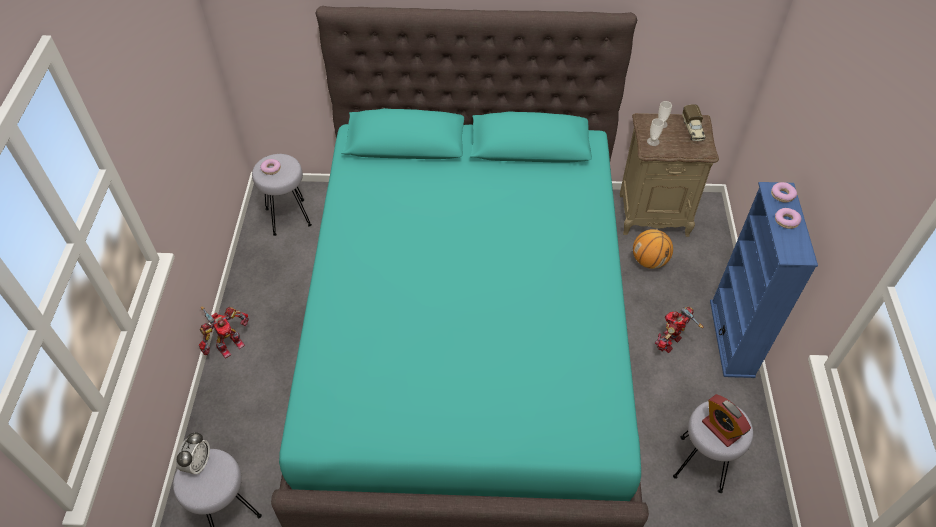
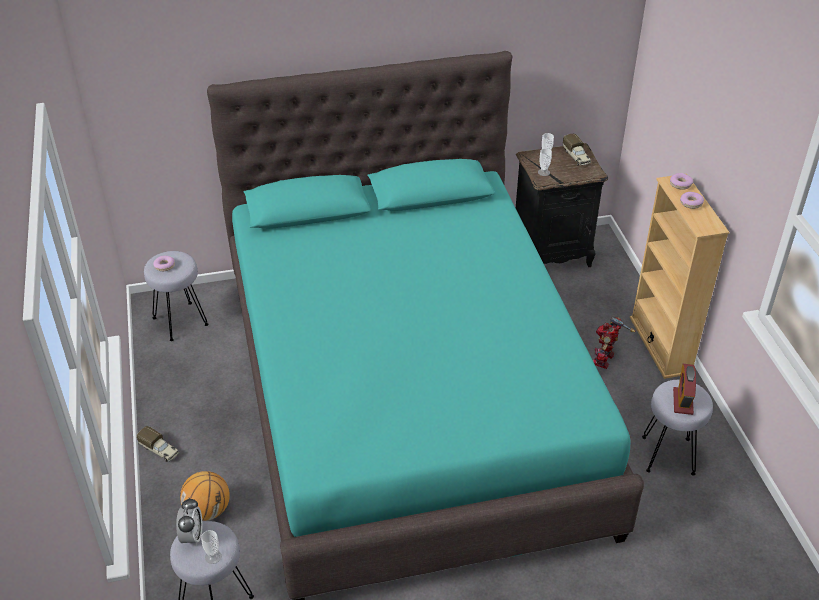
camera: 15 degrees left, 10 degrees down
(209, 490) = (213, 557): none -> cup
(229, 345) = (160, 450): toy robot -> toy truck
(649, 261) = (561, 294): basketball -> basketball (208, 510)
(654, 216) = (552, 255): beige nightstand -> black nightstand
(721, 429) = (683, 401): alarm clock -> alarm clock turned 60 degrees clockwise
(732, 338) = (660, 345): blue bookcase -> beige bookcase

